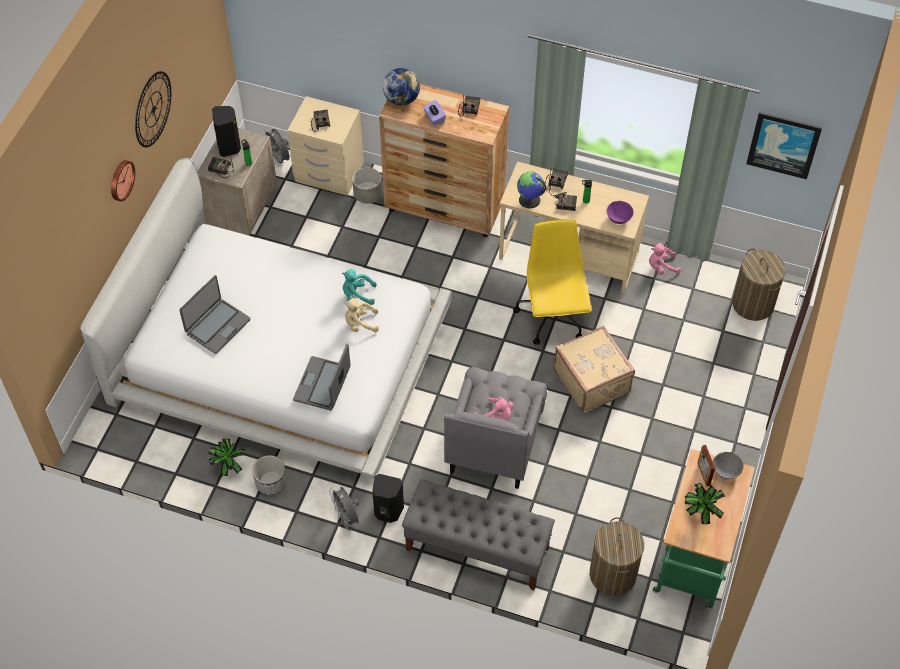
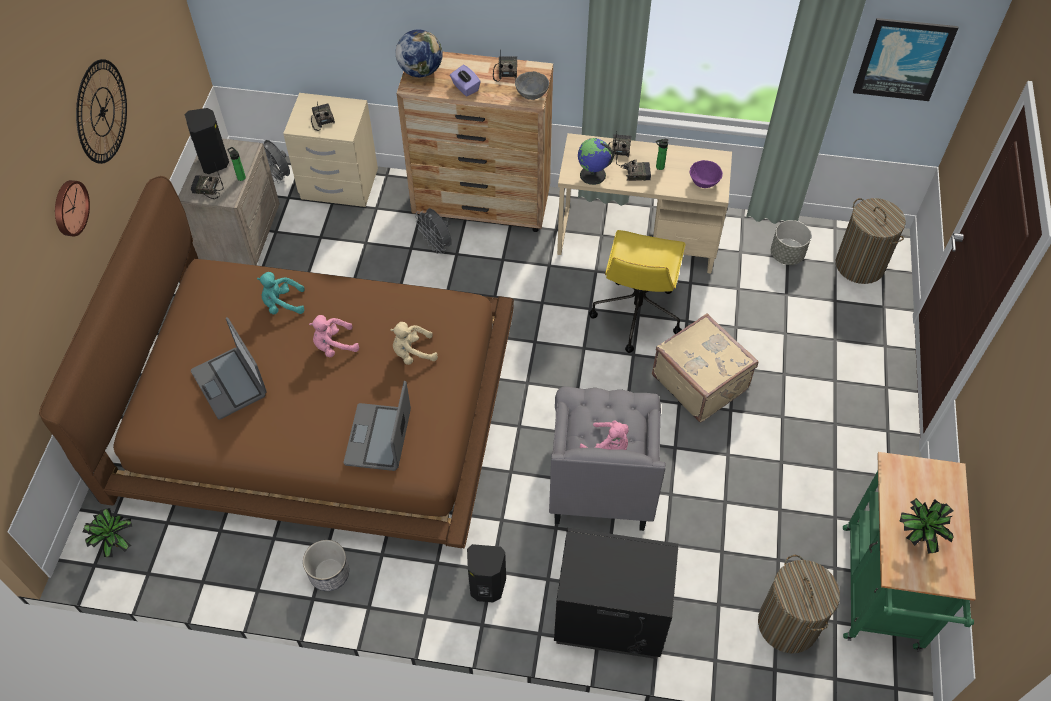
camera: 10 degrees left, 0 degrees up
(217, 326) = (230, 383): laptop -> laptop turned 120 degrees clockwise
(228, 466) = (271, 561): potted plant -> potted plant (115, 543)
(279, 354) = (314, 406): white bed -> brown bed
(347, 517) = (436, 604): grey fan -> grey fan (437, 245)
(357, 295) = (403, 318): turquoise plush toy -> turquoise plush toy (282, 304)
(368, 195) = (389, 203): grey planter -> grey planter (787, 254)
(477, 548) = (610, 619): grey bench -> black nightstand
(553, 317) = (636, 313): yellow office chair -> yellow office chair turned 150 degrees counterclockwise
(661, 267) = (745, 238): pink plush toy -> pink plush toy (334, 345)
(703, 474) = (904, 483): picture frame -> none
(726, 471) = (931, 475): grey bowl -> grey bowl (532, 94)

